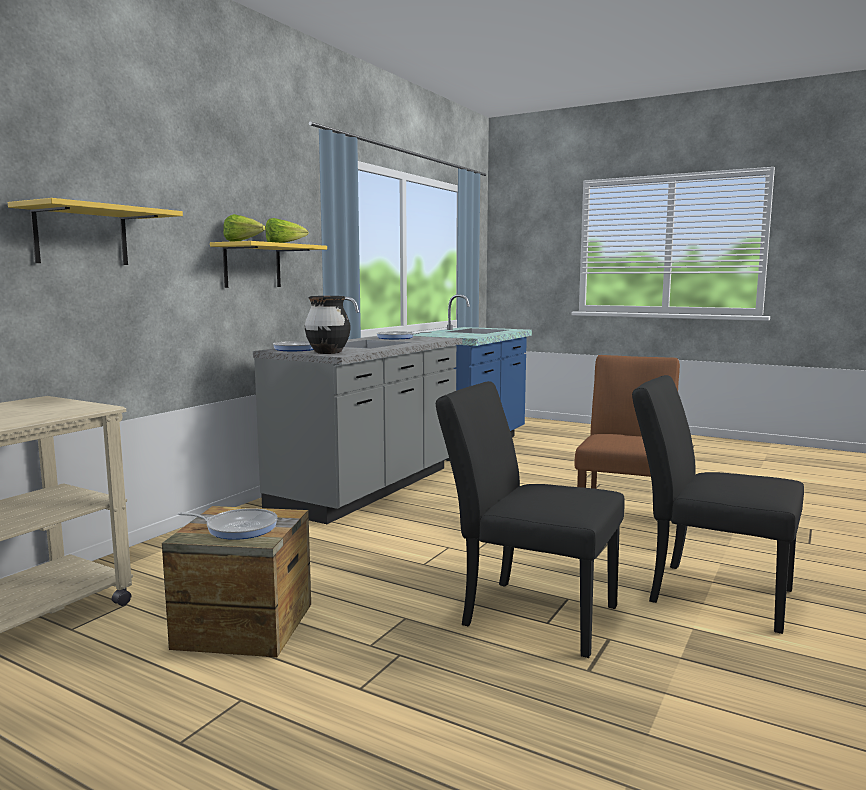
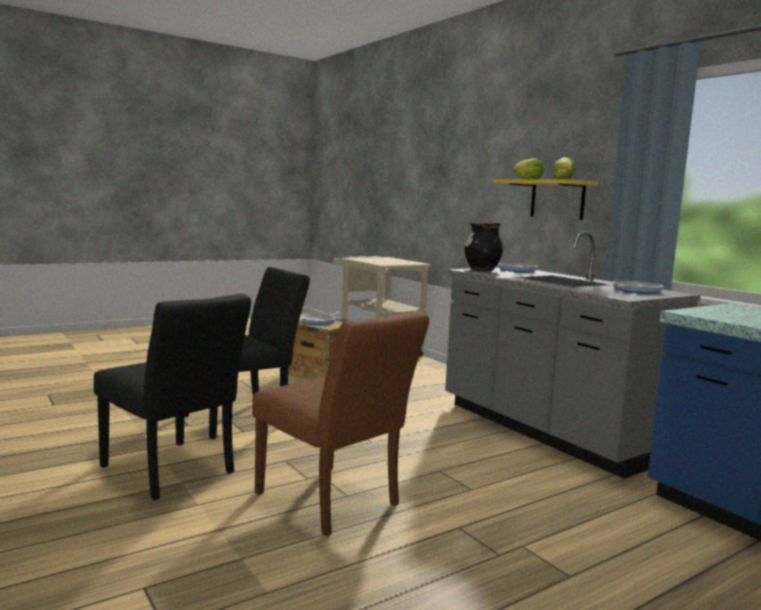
camera: 115 degrees right, 0 degrees up
(81, 236) = (455, 182): yellow shelf -> none
(708, 593) = (173, 472): black chair -> black chair turned 75 degrees clockwise

